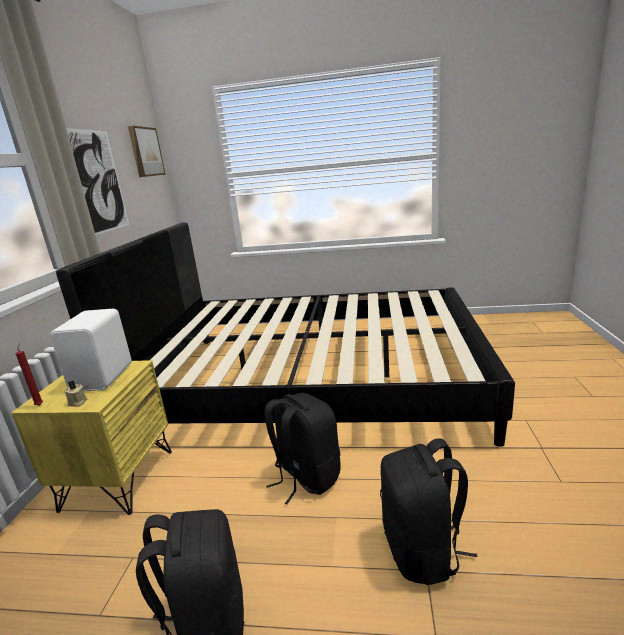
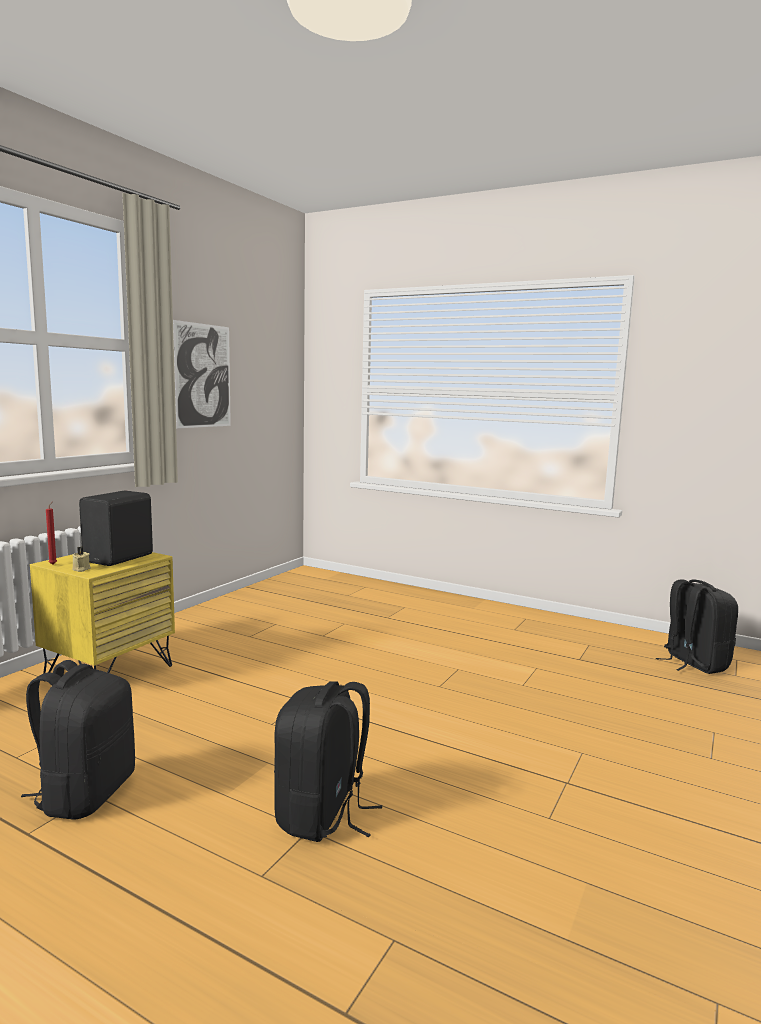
camera: 20 degrees right, 10 degrees down
(105, 377) = (120, 558): white speaker -> black speaker
(145, 152) = (275, 353): picture -> none
(305, 477) = (273, 723): black backpack -> black backpack (693, 663)
(312, 379) = (371, 644): black bed -> none

